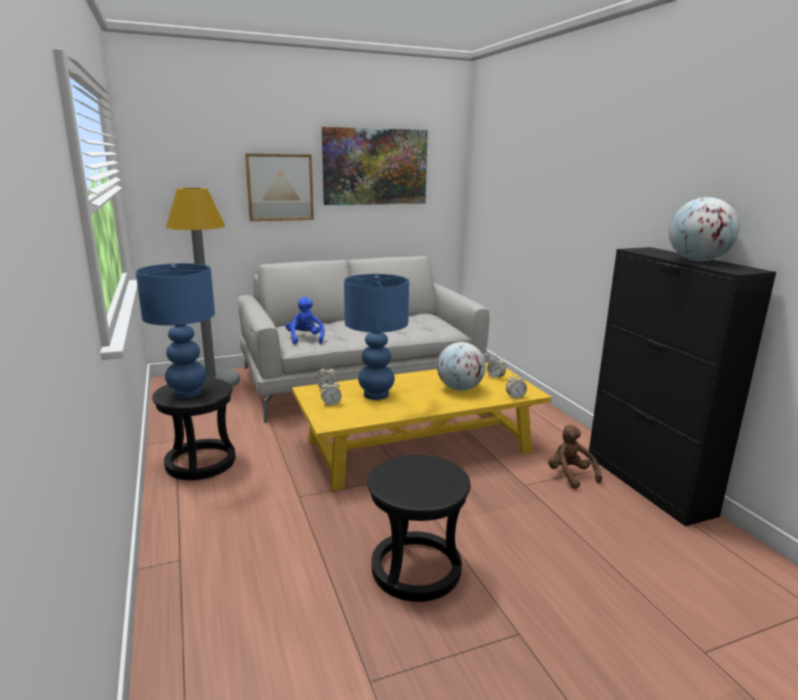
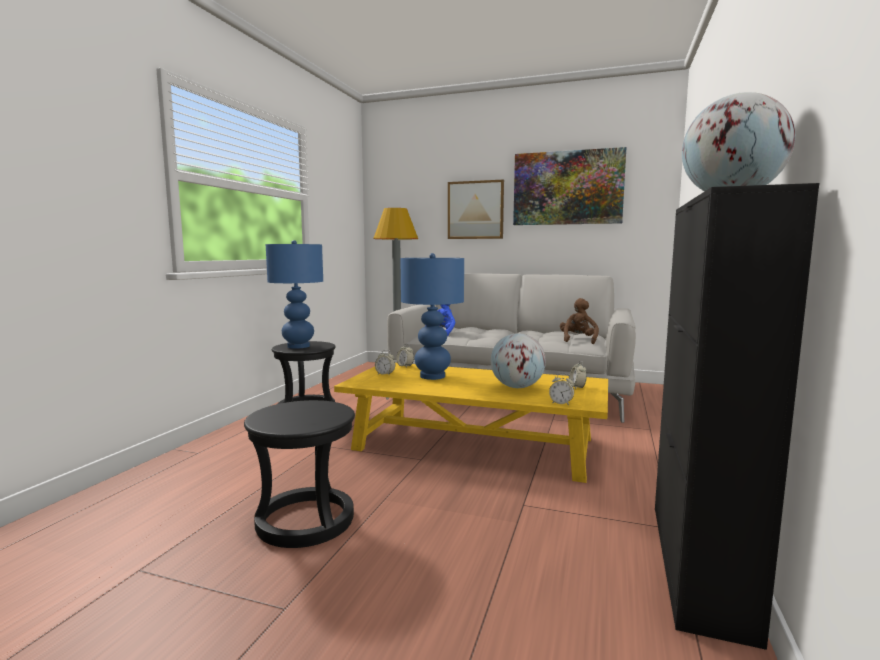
camera: 40 degrees right, 10 degrees down
(570, 475) = (594, 516): brown plush toy -> brown plush toy (578, 340)

